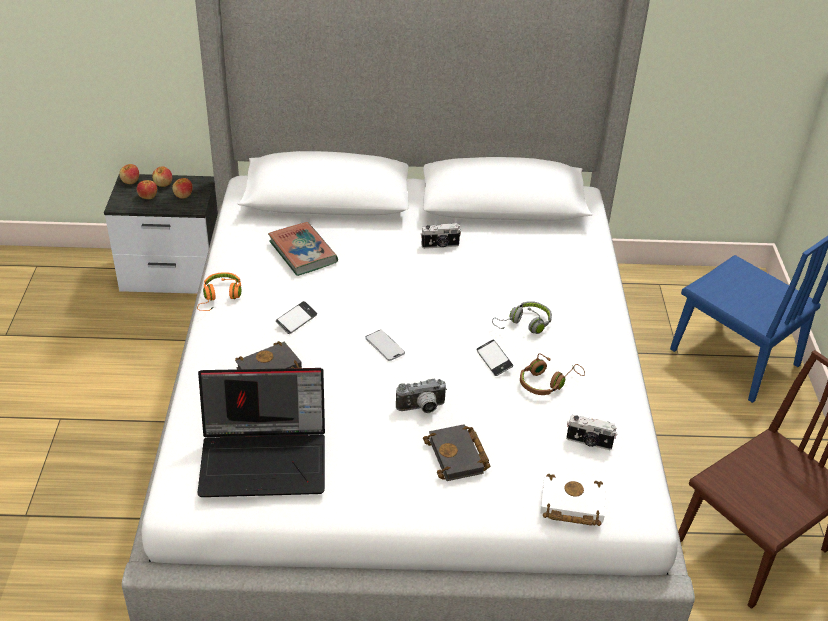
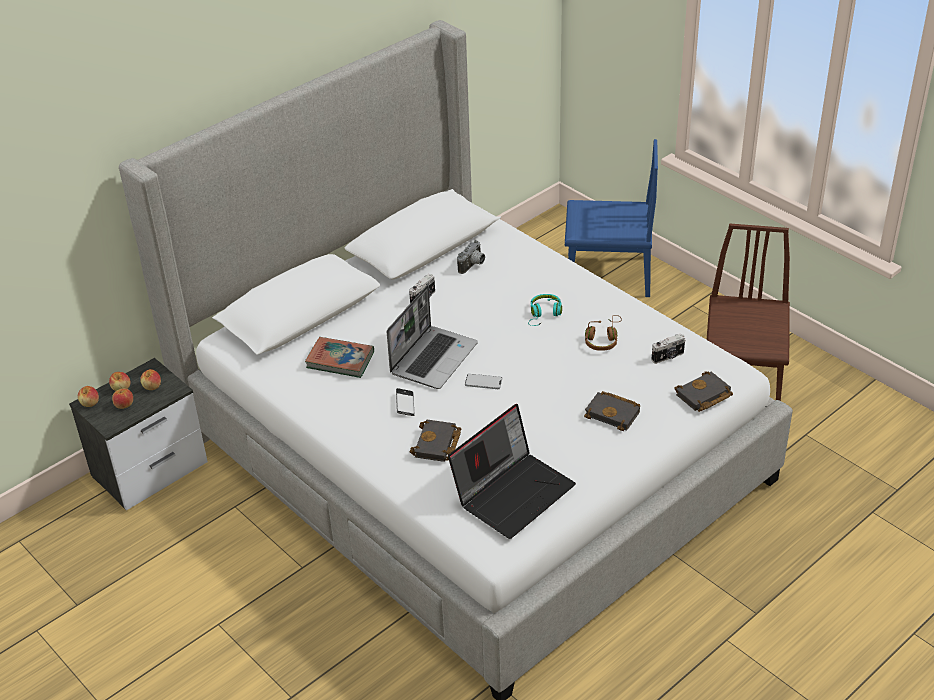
camera: 40 degrees left, 0 degrees up
(220, 297) = (330, 425): orange headphones -> none
(374, 298) = (433, 358): none -> laptop
(422, 409) = (556, 402): camera -> camera (473, 265)
(494, 360) = (557, 347): phone -> none
(524, 324) = (544, 314): grey headphones -> turquoise headphones
(570, 505) = (703, 396): white book -> black book

